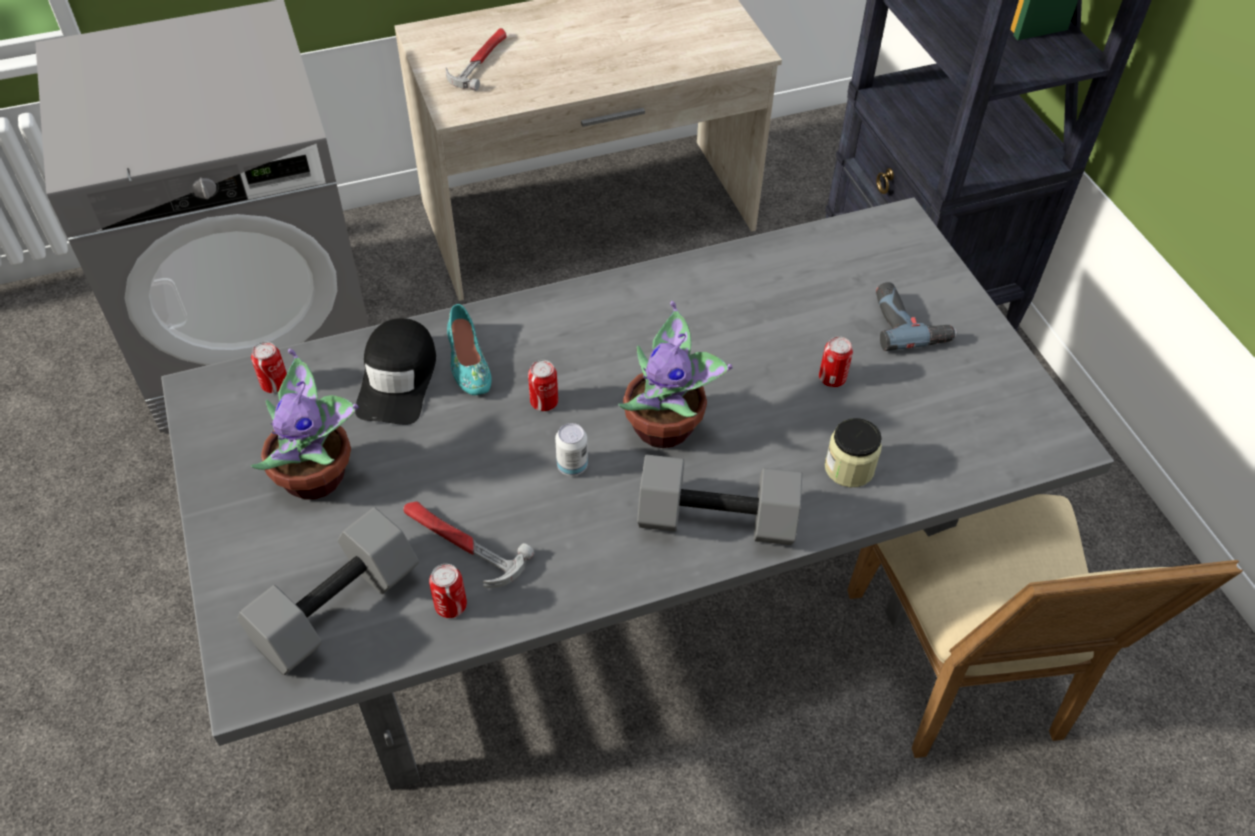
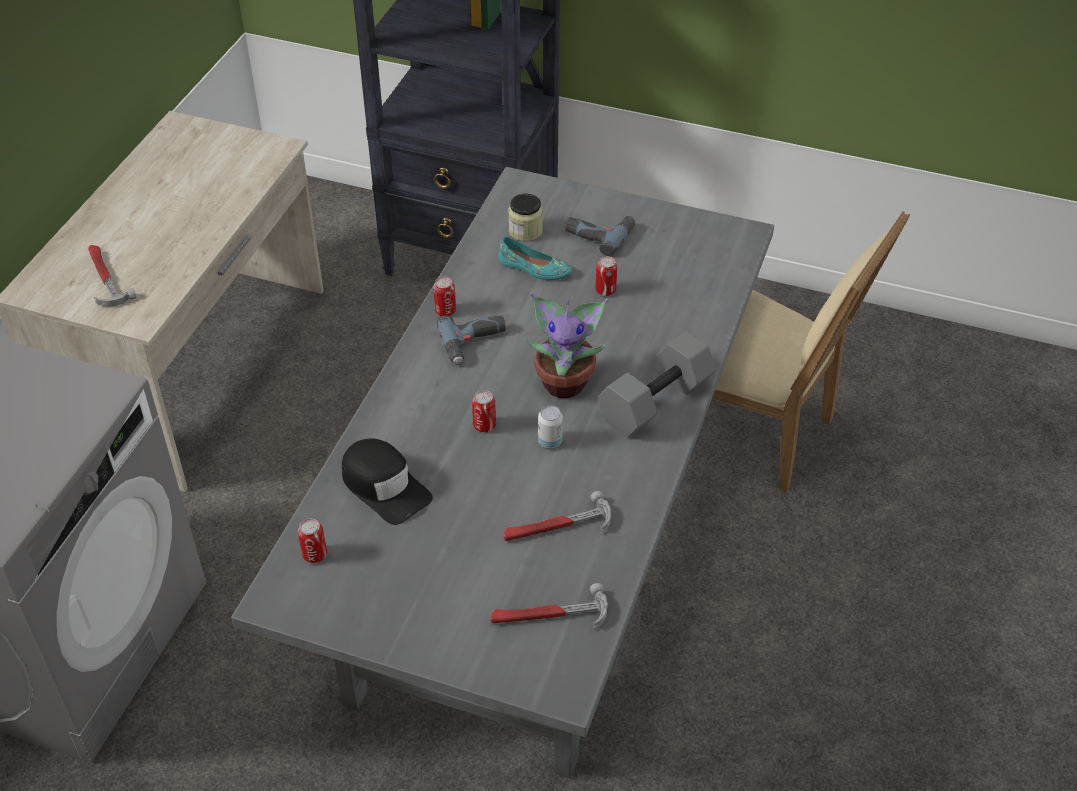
camera: 50 degrees left, 5 degrees down
(318, 476) = (426, 571): potted plant -> none
(337, 611) = (549, 616): grey dumbbell -> hammer
(451, 605) = (599, 557): can -> can (445, 311)
(467, 362) = (409, 443): turquoise shoe -> turquoise shoe (534, 269)
(645, 327) = (475, 343): none -> power drill
(849, 468) = (676, 325): jar -> jar (525, 231)

